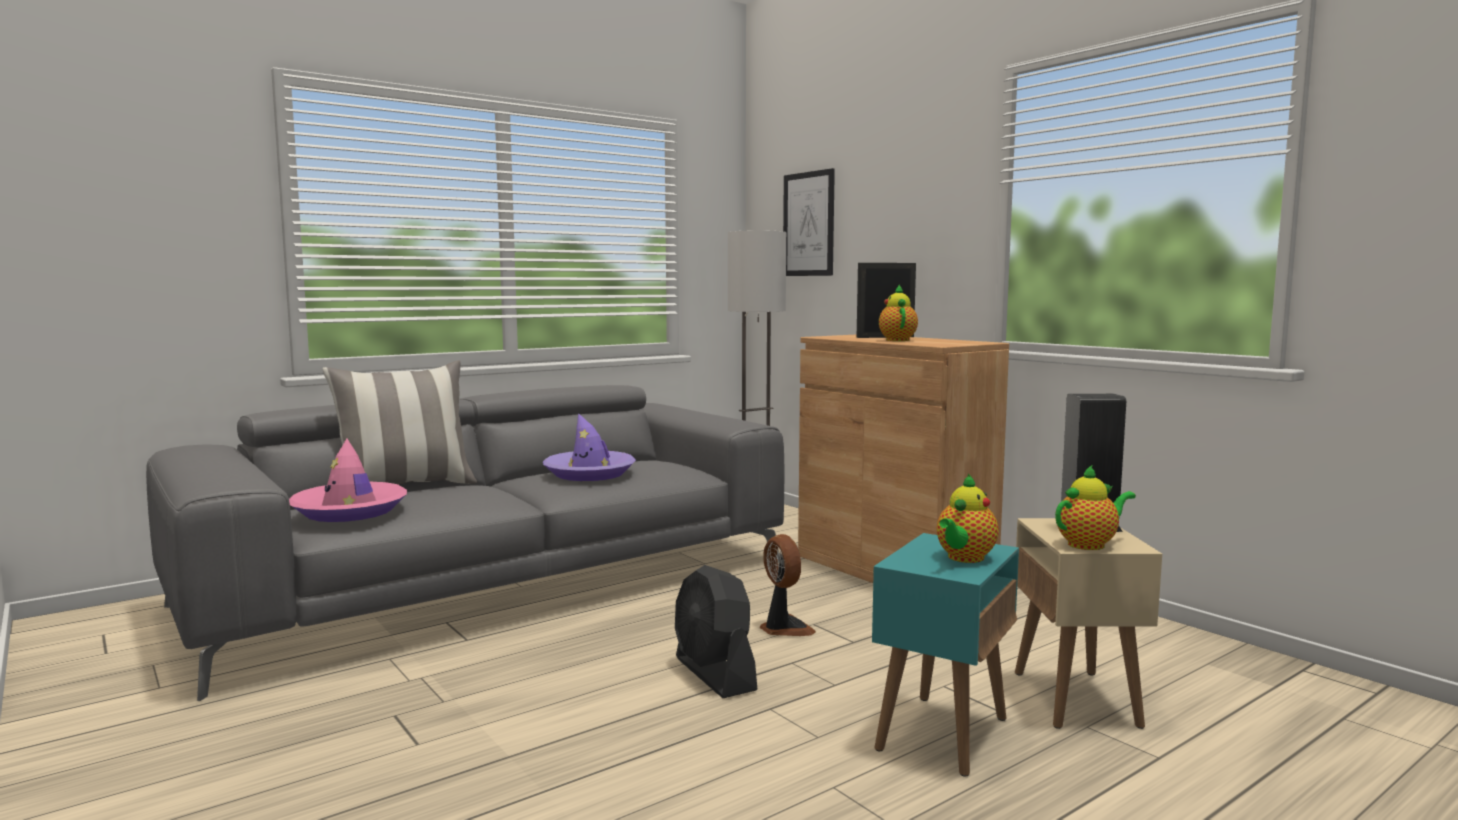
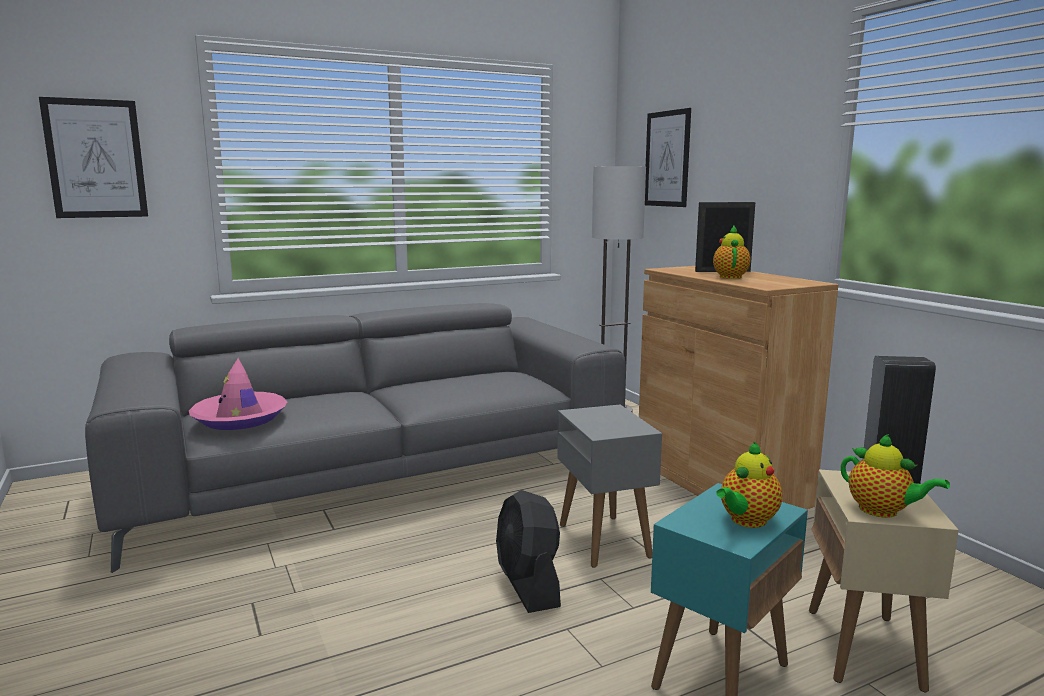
camera: 10 degrees right, 5 degrees up
(144, 208) = (96, 159): none -> picture
(405, 487) = (297, 393): pillow -> none
(590, 473) = (451, 386): purple hat -> none
(784, 628) = (603, 540): fan -> grey side table
(1089, 544) = (882, 511): teapot -> teapot turned 60 degrees clockwise

